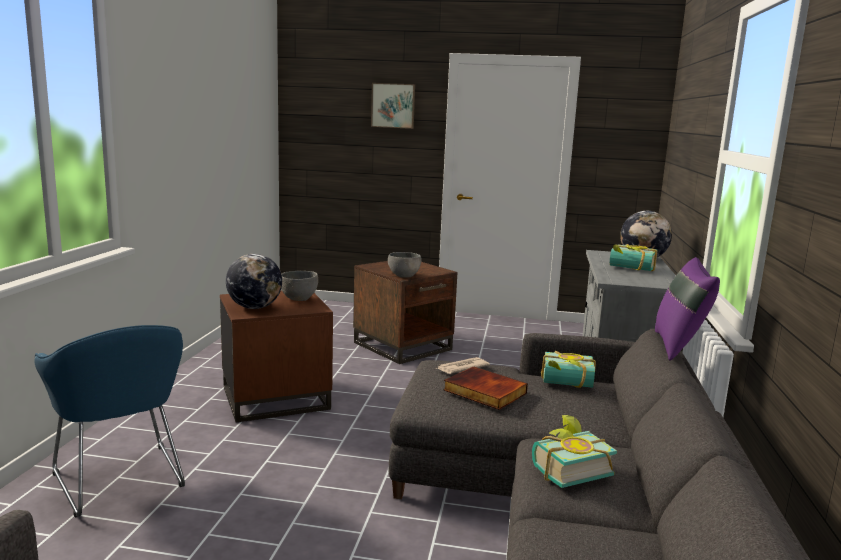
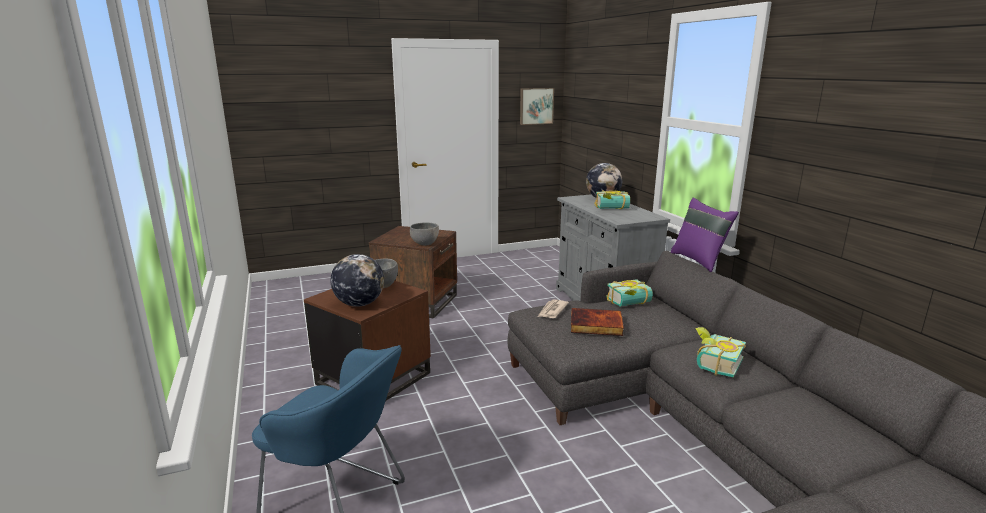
camera: 30 degrees left, 5 degrees up
(393, 105) = (344, 88): picture -> picture (536, 106)

